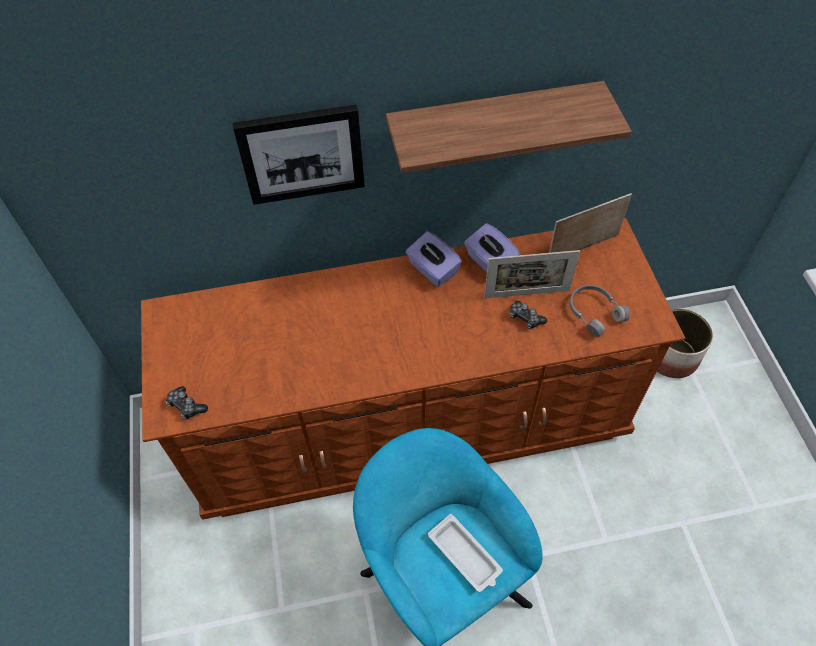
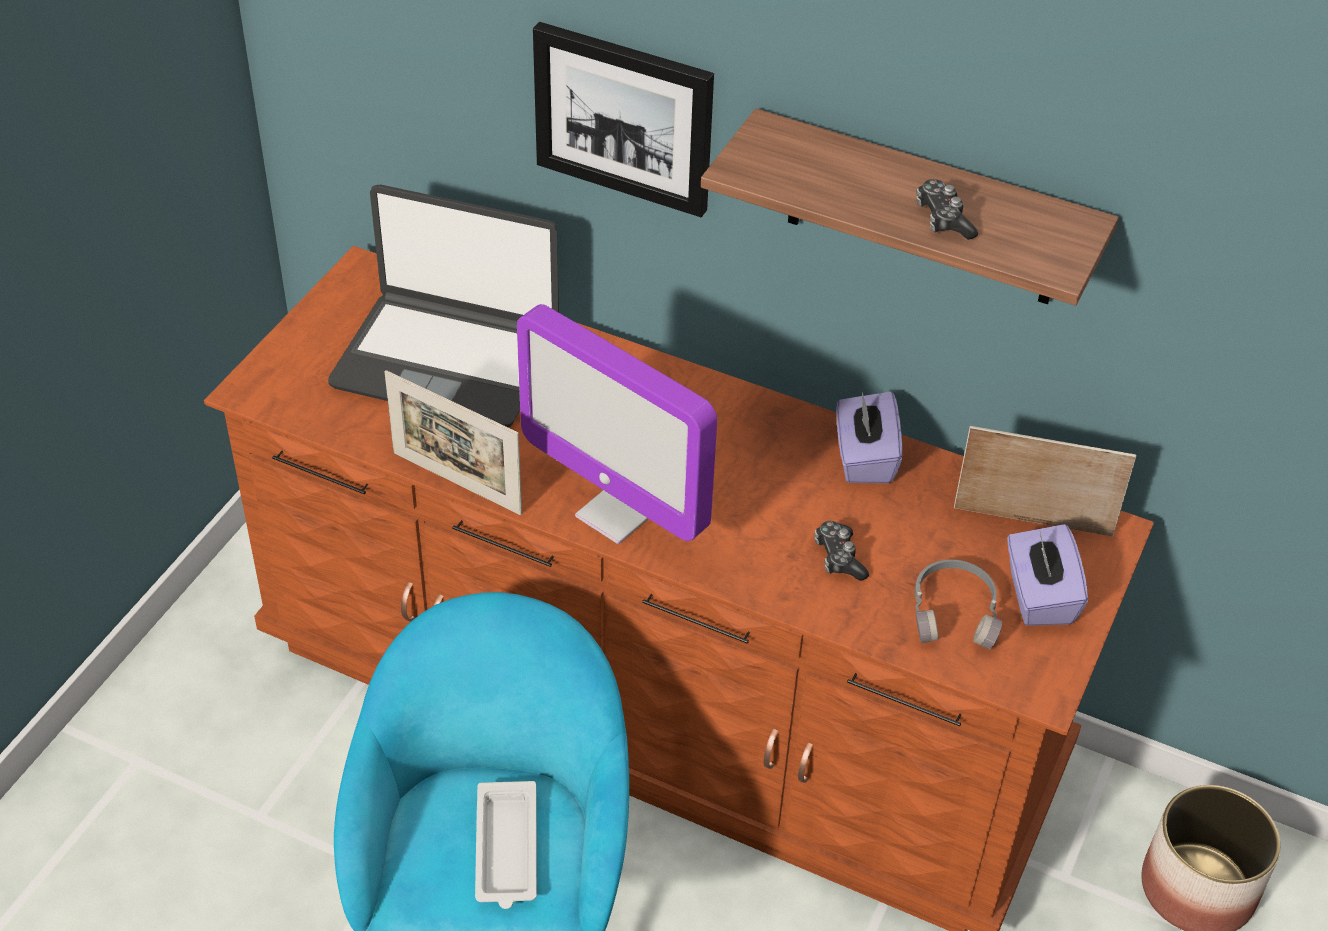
camera: 35 degrees right, 10 degrees down
(186, 406) = (288, 394): game controller -> game controller (943, 219)
(252, 334) = (447, 360): none -> laptop
(411, 361) = (617, 513): none -> monitor
(432, 270) = (768, 421): purple tissue box -> purple tissue box (1039, 596)
(526, 294) = (875, 529): picture frame -> picture frame (456, 483)

